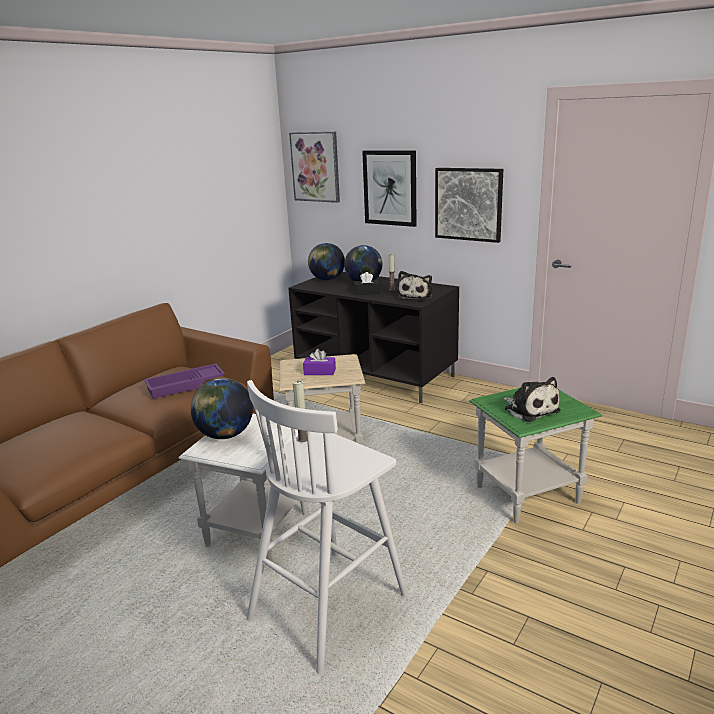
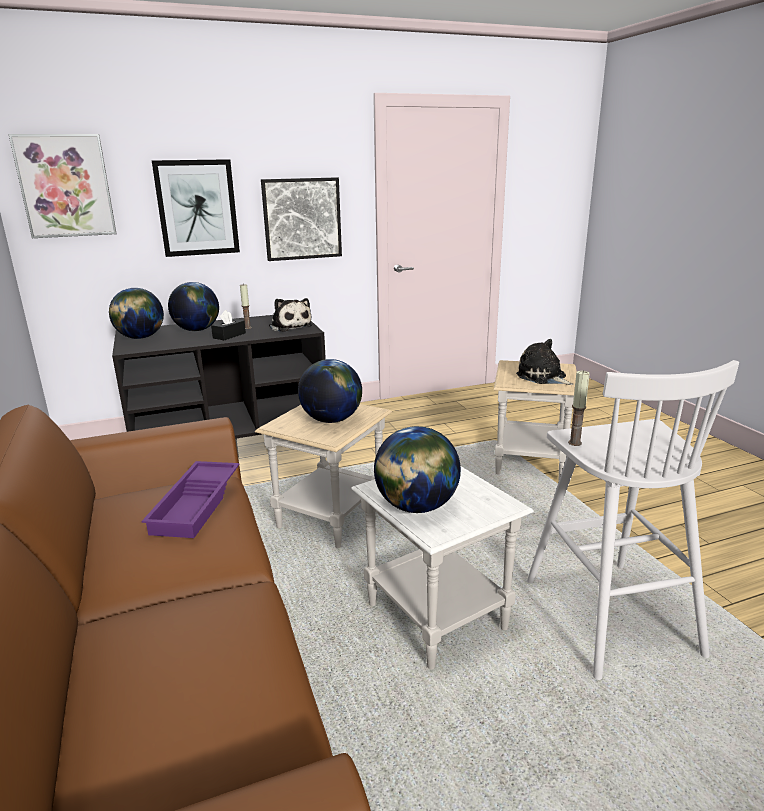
camera: 55 degrees left, 0 degrees up
(319, 372) = (331, 420): purple tissue box -> globe
(528, 494) = (529, 461): green side table -> beige side table
(530, 409) = (543, 377): plush toy -> plush toy turned 135 degrees counterclockwise

